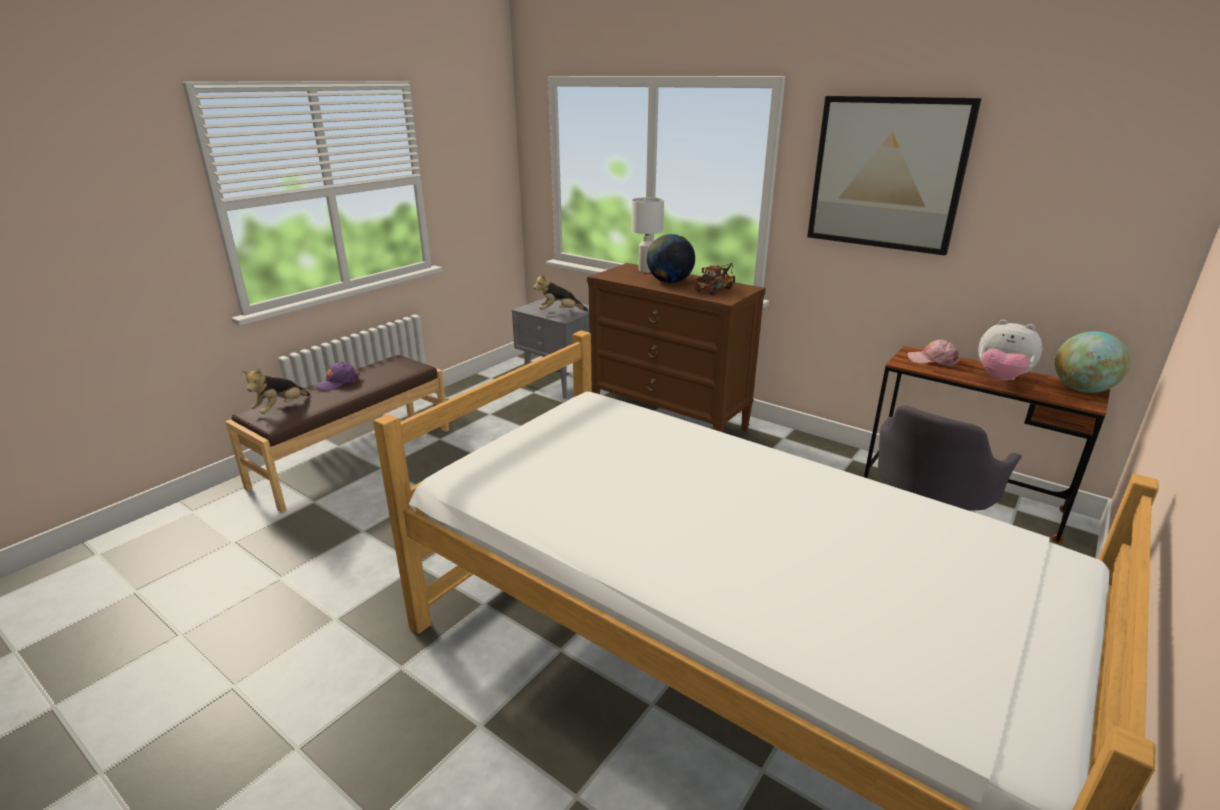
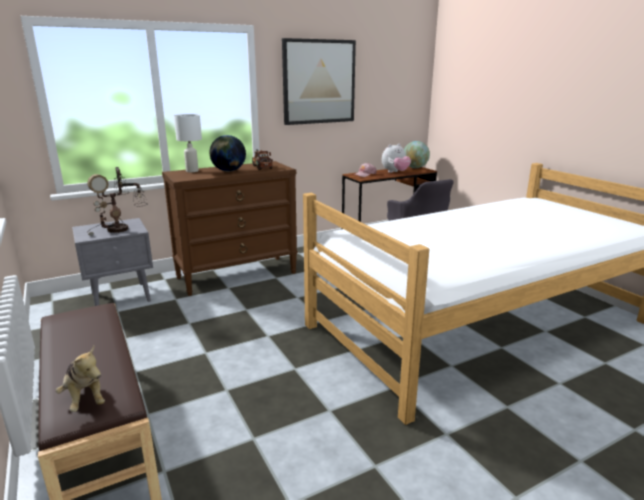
camera: 65 degrees left, 5 degrees down
(337, 382) = (65, 356): purple cap -> none
(559, 312) = (119, 229): plush toy -> table lamp

